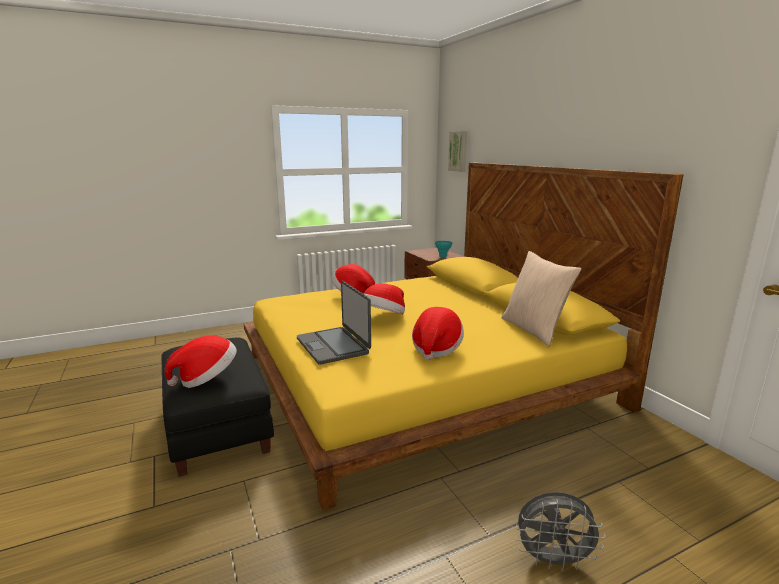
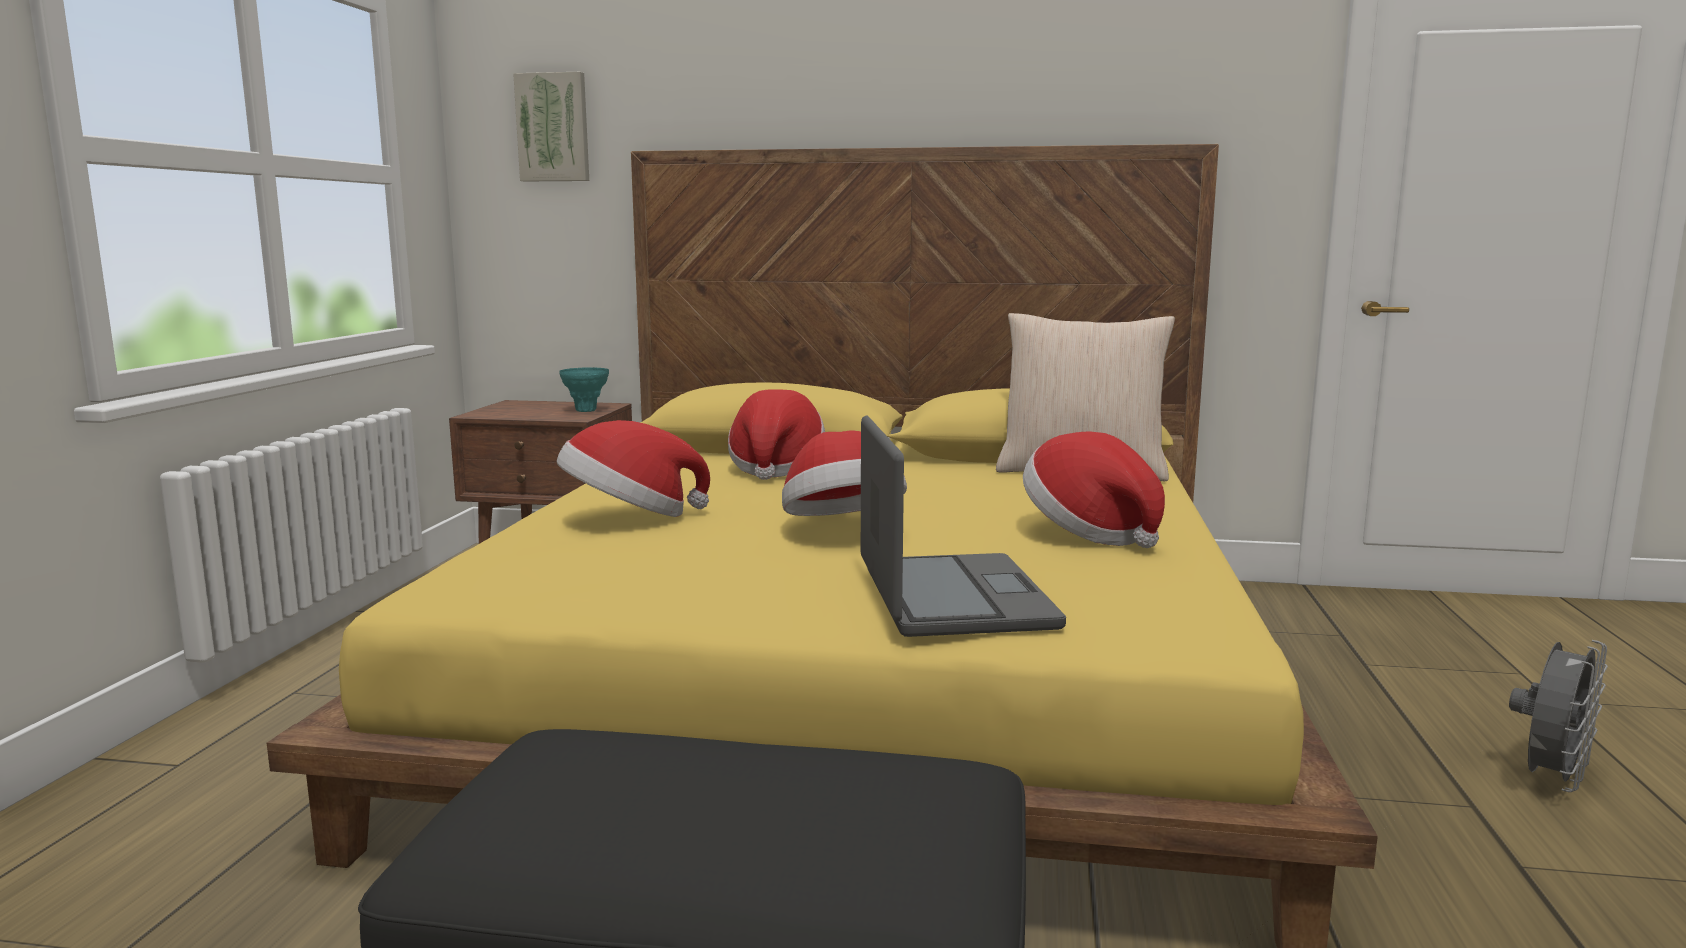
camera: 55 degrees left, 5 degrees down
(207, 379) = (849, 828): hat -> hat (775, 468)
(333, 346) = (952, 598): laptop -> laptop turned 105 degrees counterclockwise

